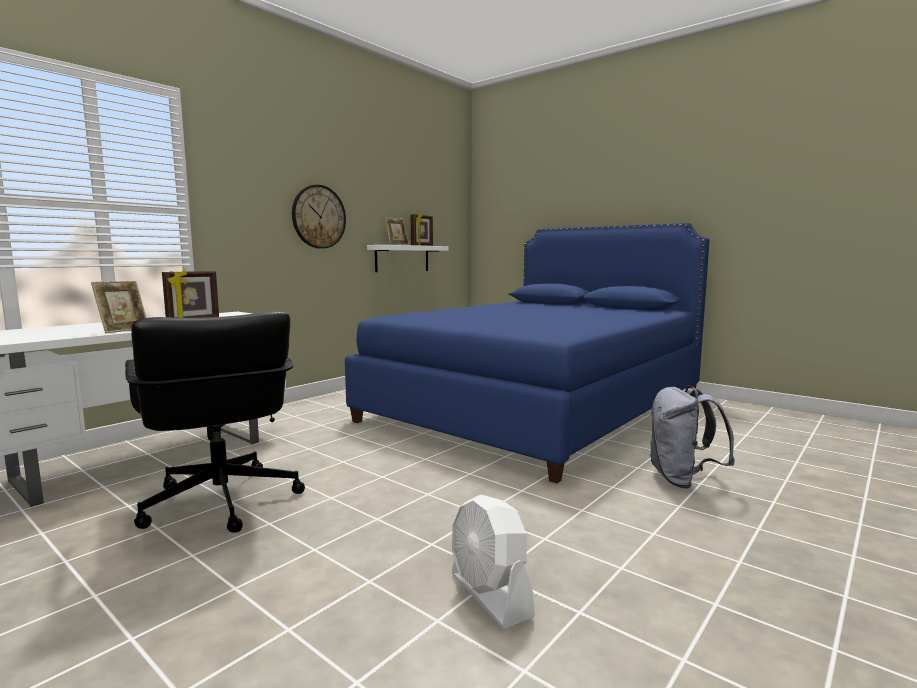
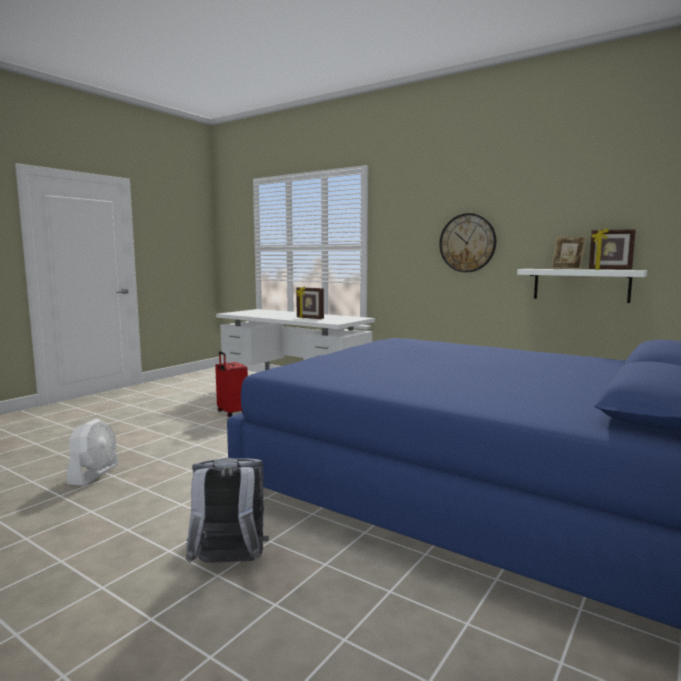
camera: 85 degrees right, 0 degrees up
(123, 330) = (269, 316): picture frame -> none
(221, 502) = (231, 413): black office chair -> red suitcase
(490, 595) = (94, 474): white fan -> white fan turned 135 degrees clockwise

